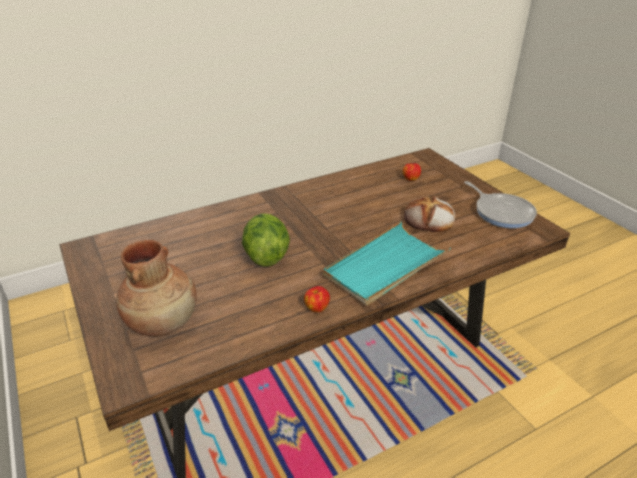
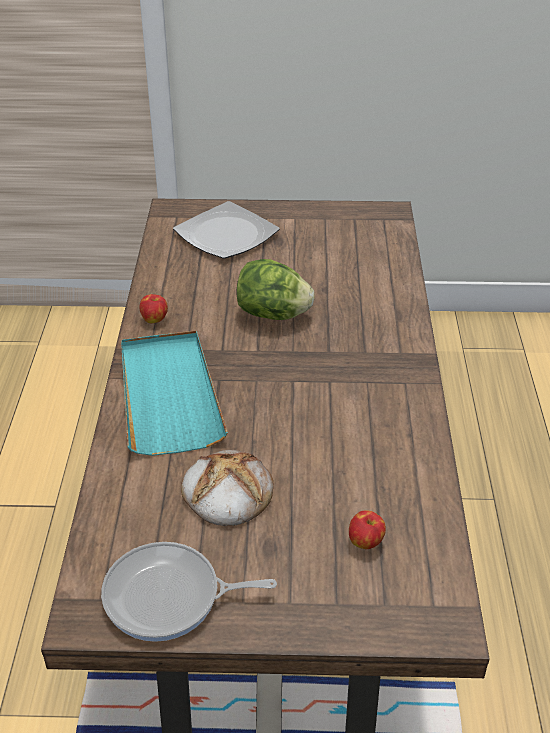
camera: 120 degrees right, 5 degrees up
(163, 321) = (226, 235): brown vase -> plate

